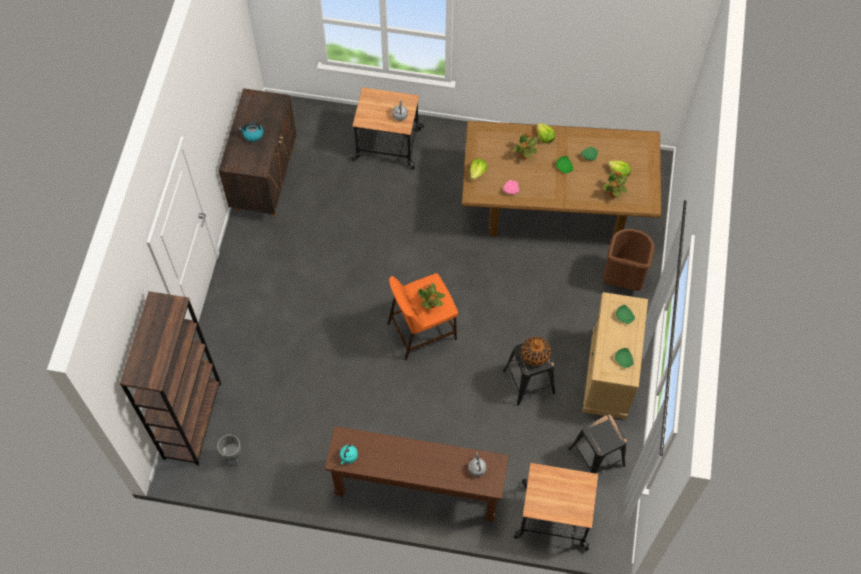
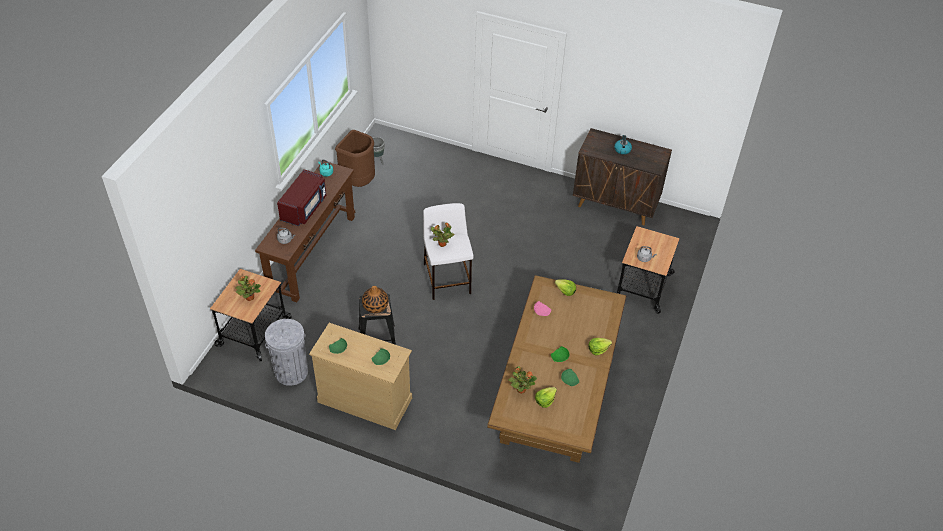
camera: 100 degrees right, 15 degrees down
(192, 420) = (413, 145): brown bookcase -> none
(418, 463) = (304, 208): none -> red microwave
(422, 330) = (447, 279): orange stool -> white stool
(525, 155) = (578, 329): potted plant -> potted plant (249, 297)
(596, 457) = (291, 372): black stool -> grey trash can
(622, 278) = (460, 435): brown trash can -> brown trash can (358, 182)

